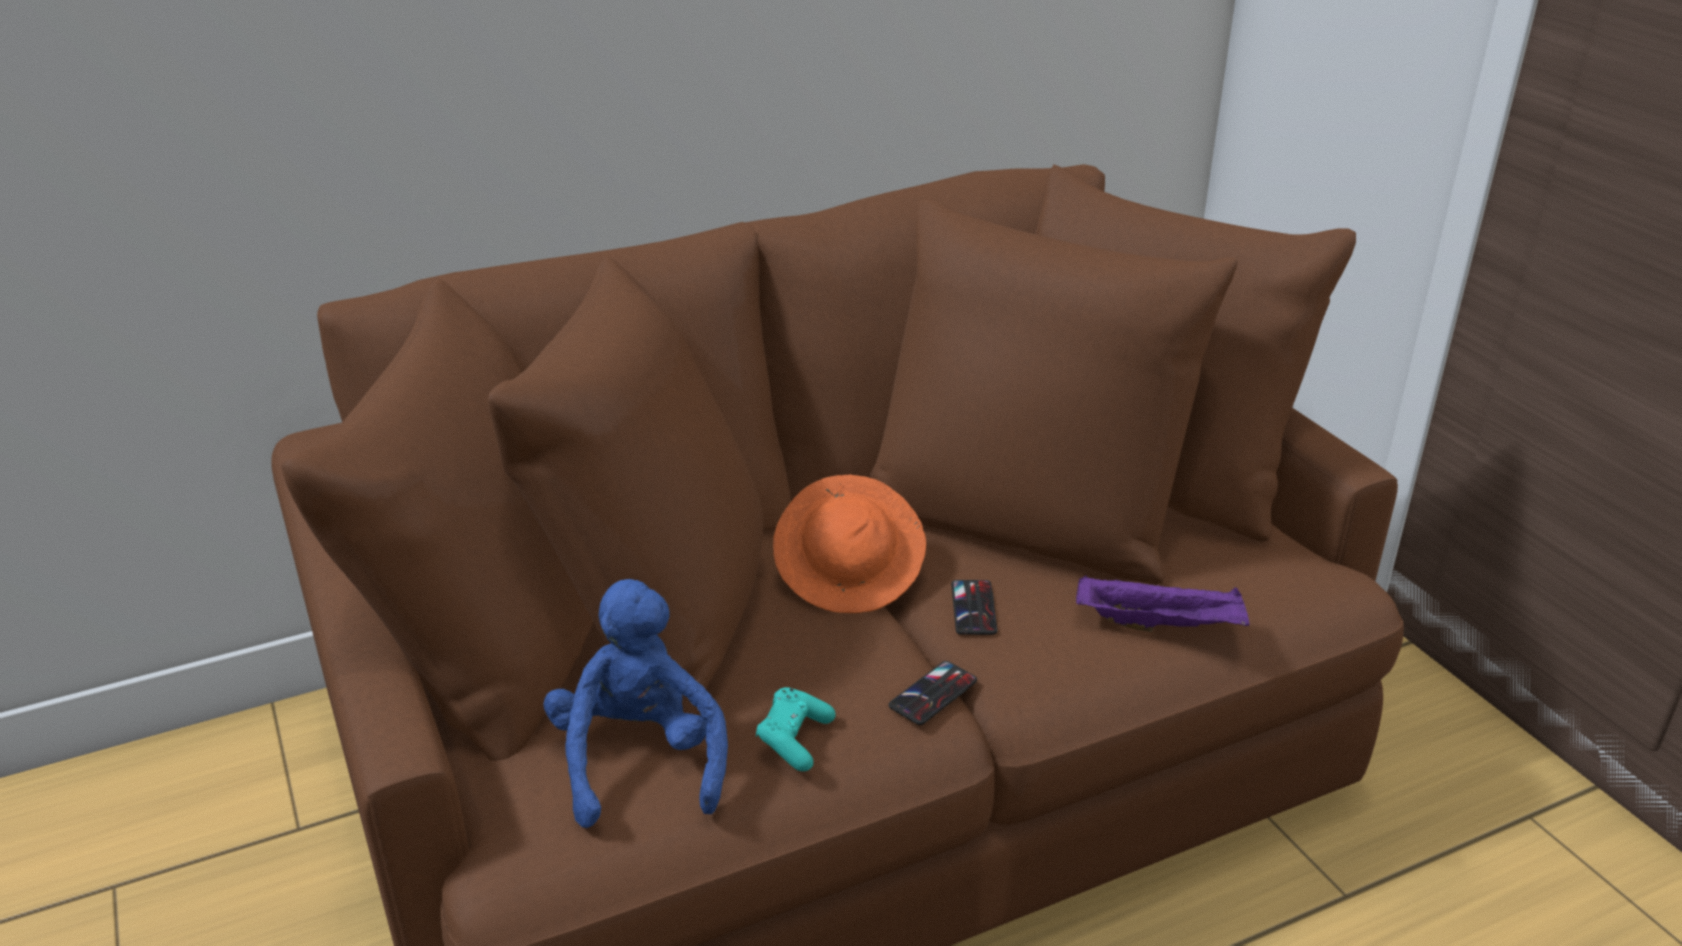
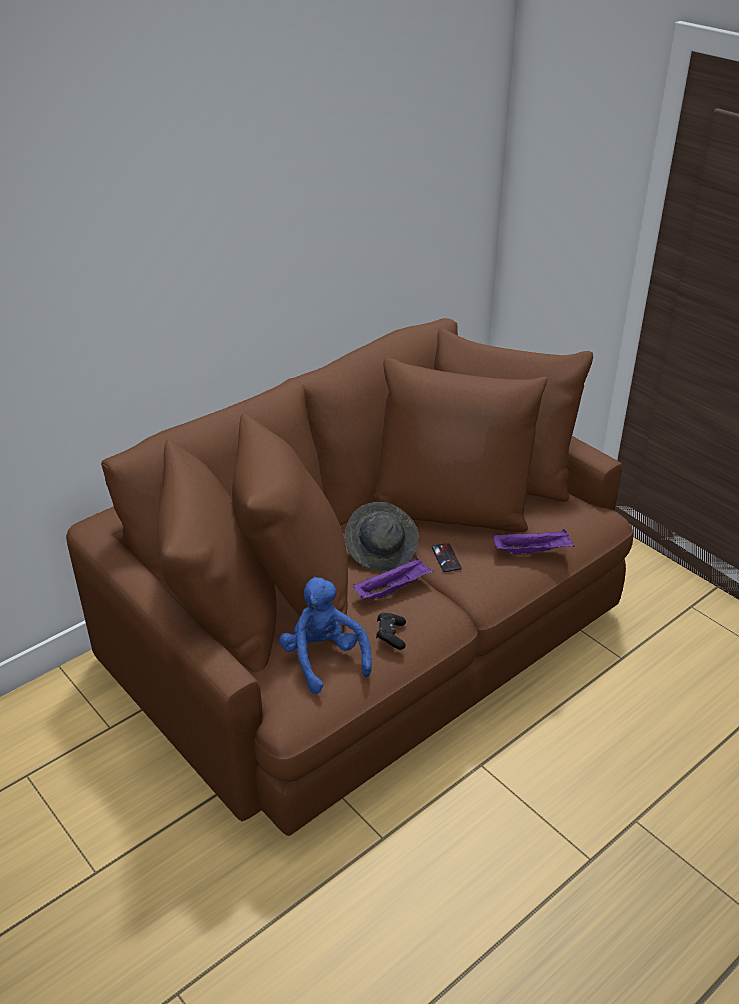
camera: 15 degrees left, 5 degrees up
(794, 740) = (391, 636): turquoise game controller -> black game controller
(840, 649) = (393, 589): none -> purple tray
(850, 573) = (382, 550): orange hat -> grey hat
(933, 694) = (444, 603): phone -> none

